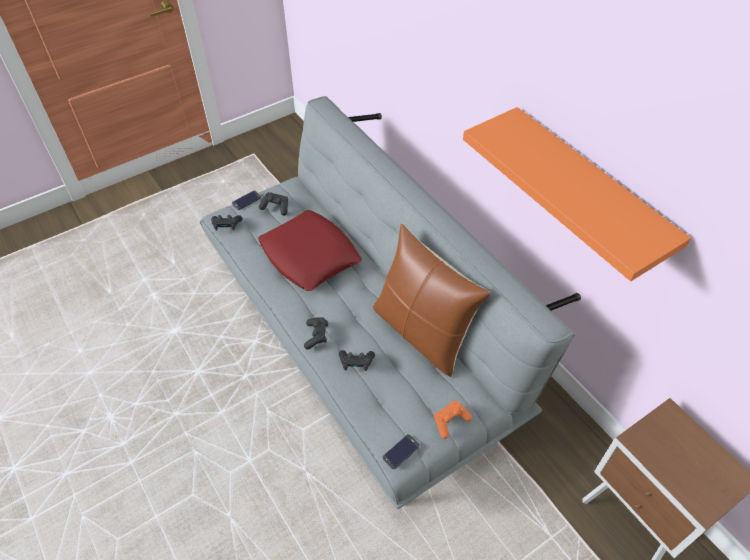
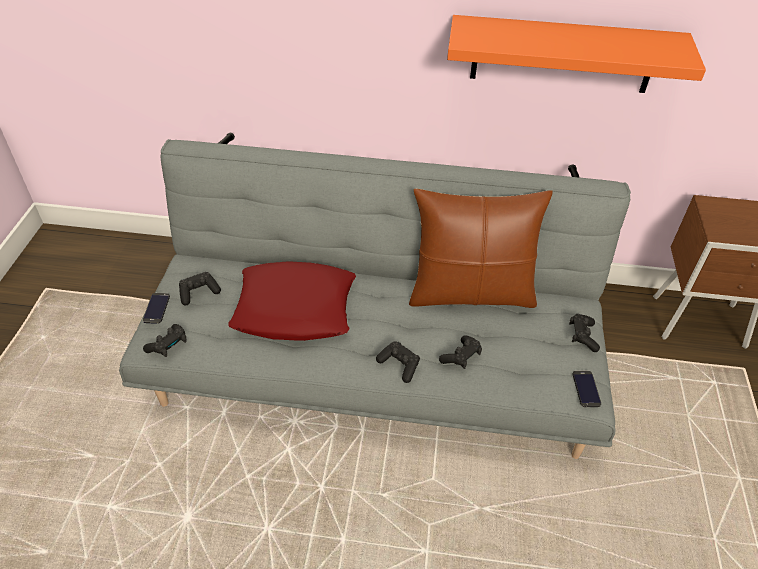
camera: 50 degrees left, 5 degrees down
(450, 421) = (582, 336): orange game controller -> black game controller

